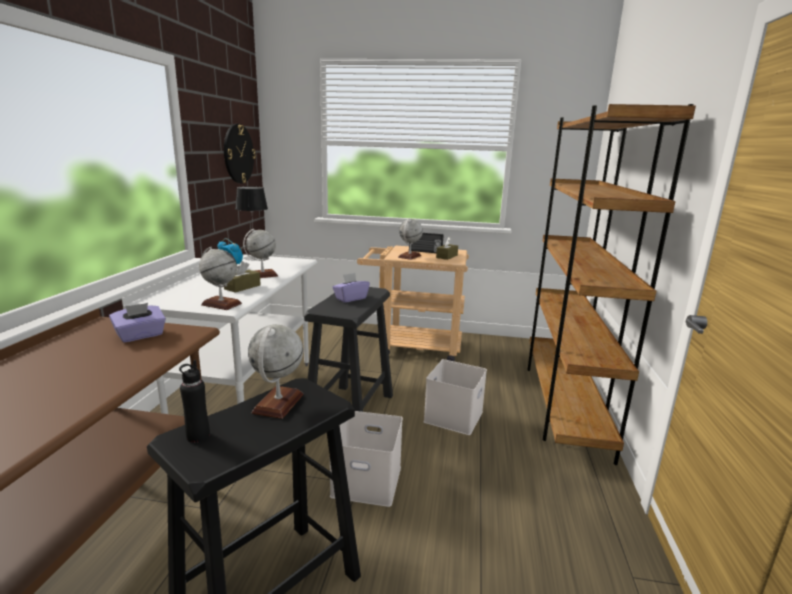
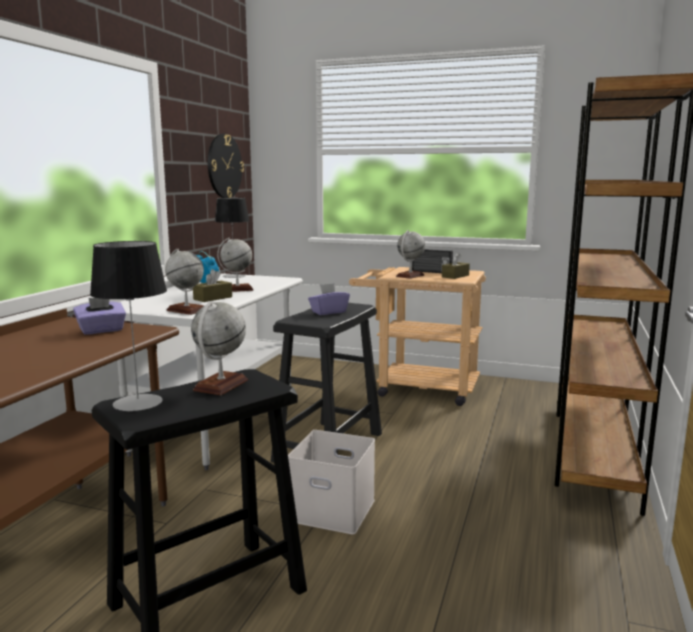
camera: 10 degrees right, 5 degrees down
(198, 436) = (138, 402): black bottle -> table lamp
(453, 415) = (449, 456): white storage box -> none

